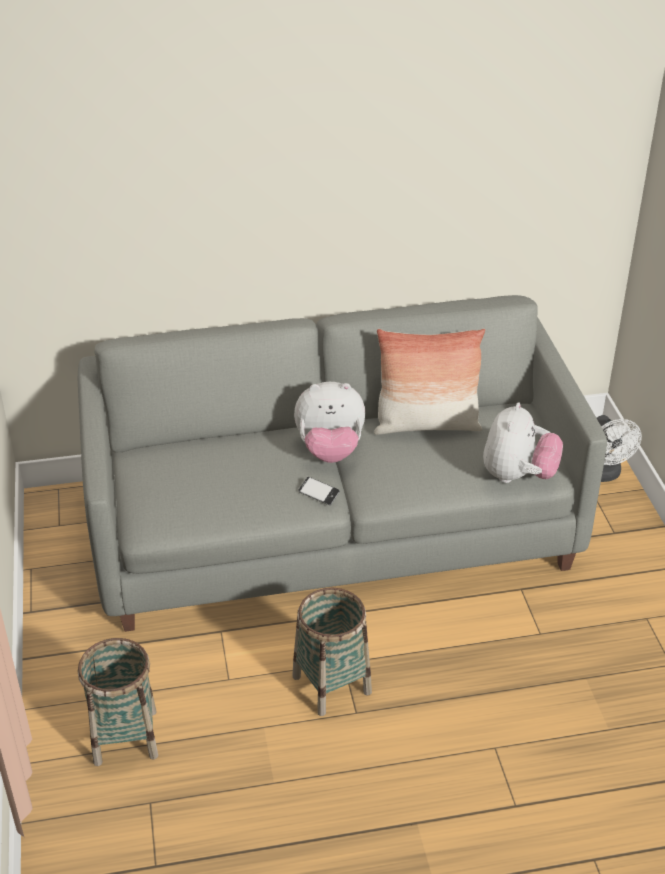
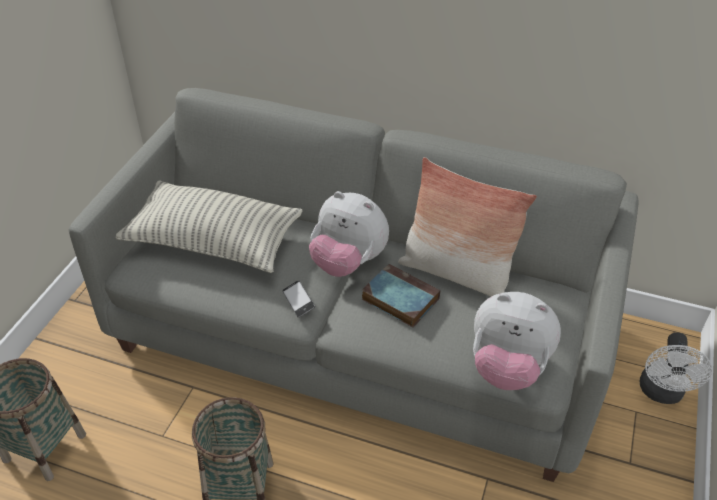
camera: 30 degrees right, 5 degrees up
(200, 477) = (214, 242): none -> pillow
(398, 460) = (398, 298): none -> book
(518, 476) = (507, 367): plush toy -> plush toy turned 60 degrees clockwise

